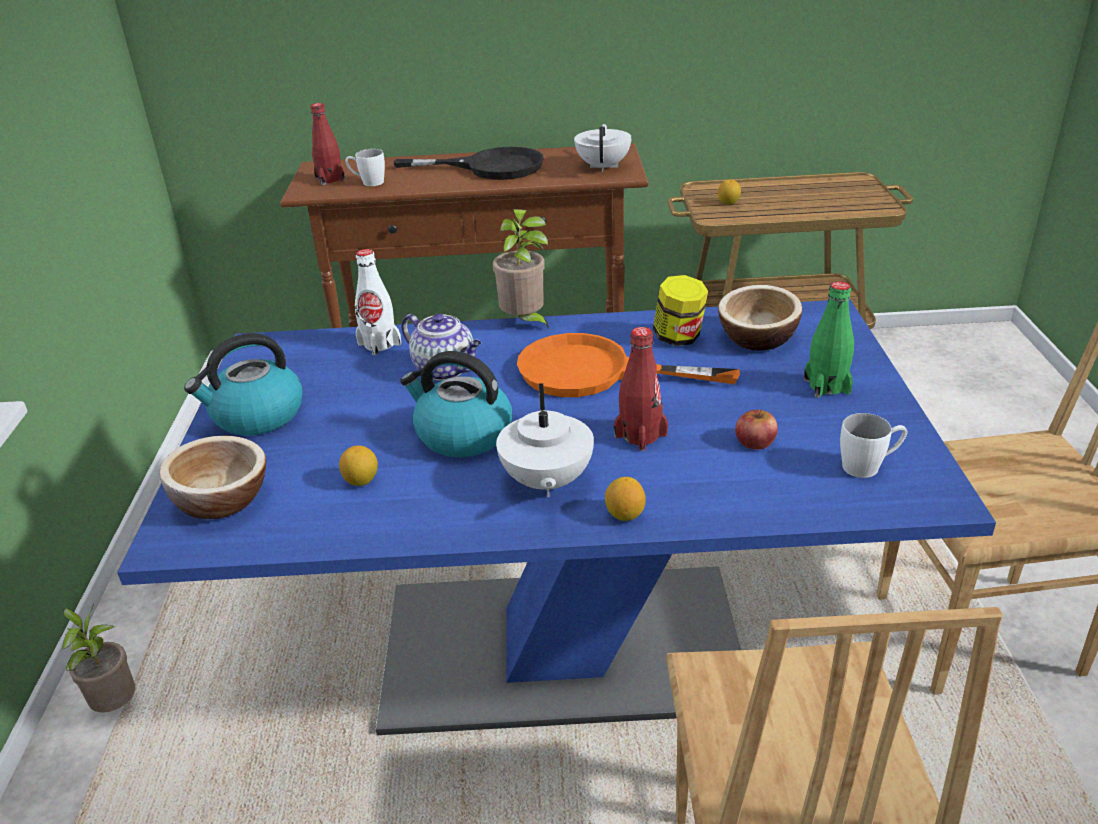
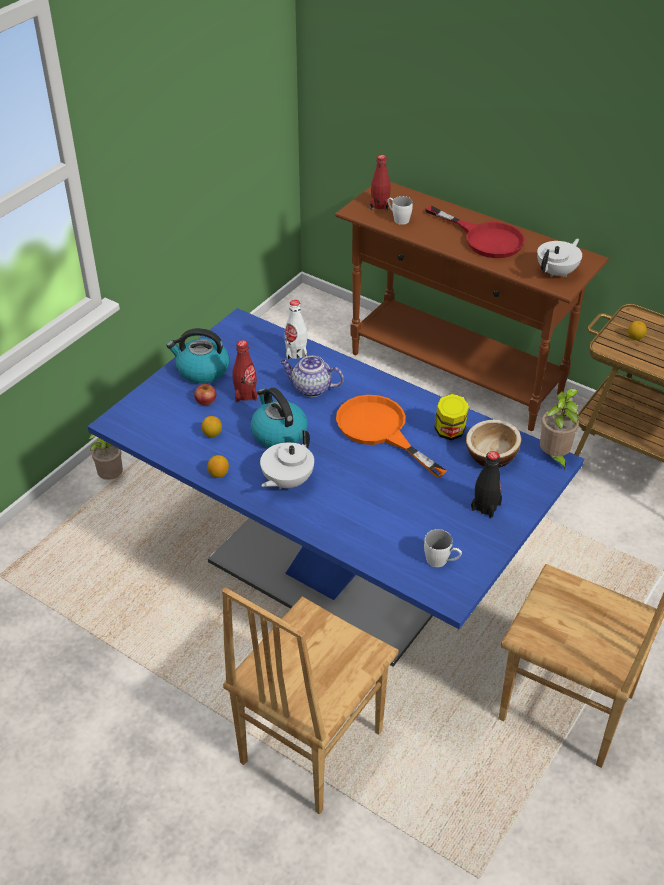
camera: 35 degrees right, 10 degrees up
(222, 500) = (150, 411): bowl -> none
(446, 370) = (311, 388): teapot -> teapot turned 120 degrees clockwise
(490, 167) = (485, 238): black frying pan -> red frying pan
(525, 323) = (381, 377): potted plant -> potted plant (554, 457)
(625, 515) = (301, 518): lemon -> lemon (218, 474)
(640, 435) = (357, 481): red bottle -> red bottle (245, 394)
(755, 441) = (406, 516): apple -> apple (206, 400)
(827, 386) = (485, 506): green bottle -> black bottle

